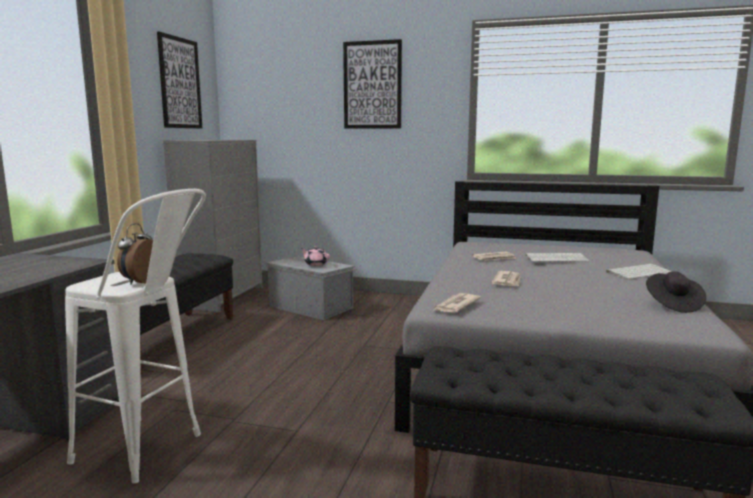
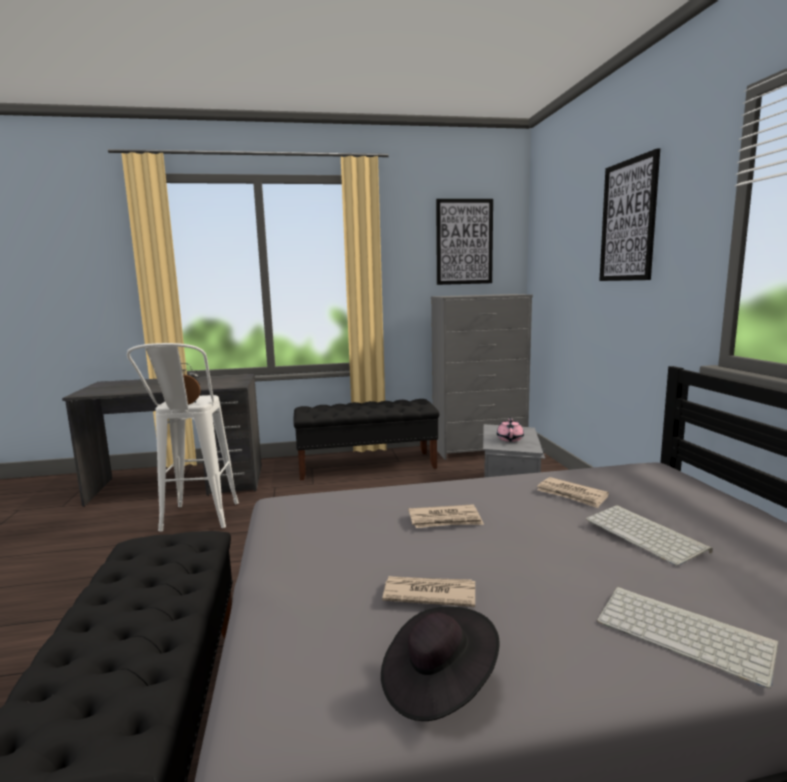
camera: 65 degrees right, 0 degrees up
(455, 306) = (301, 509): newspaper -> newspaper (428, 594)

